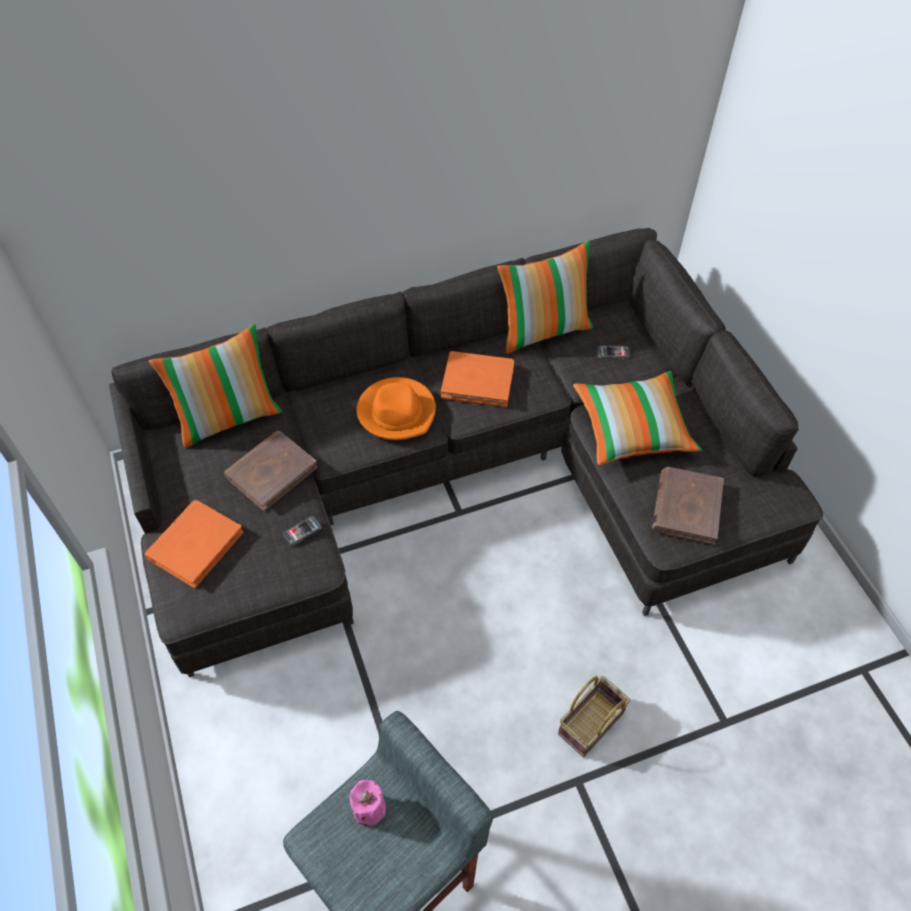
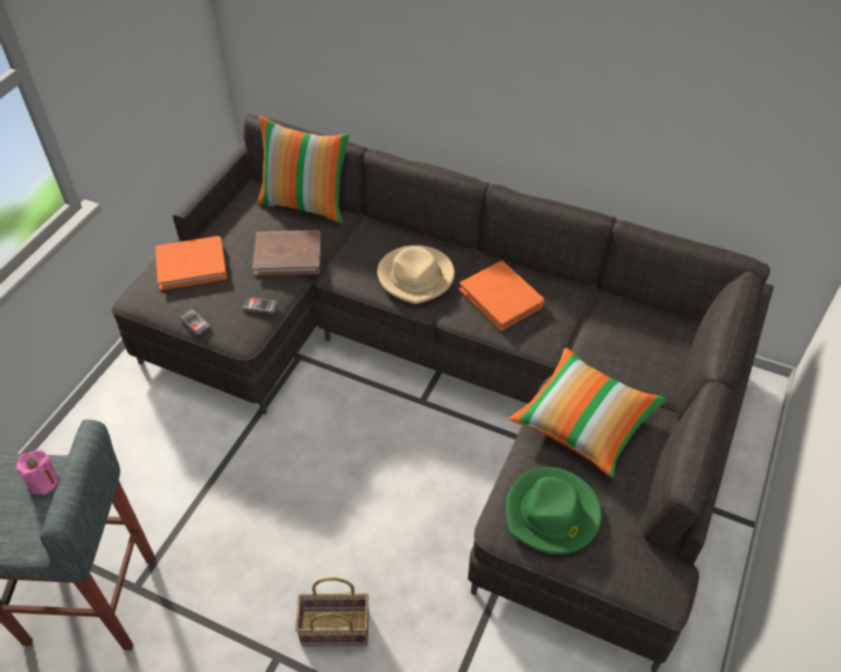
camera: 45 degrees right, 5 degrees down
(397, 411) = (416, 277): orange hat -> beige hat
(544, 330) = (603, 298): pillow -> none
(613, 353) = (641, 354): phone -> phone (195, 322)
(686, 507) = (552, 514): brown book -> green hat

